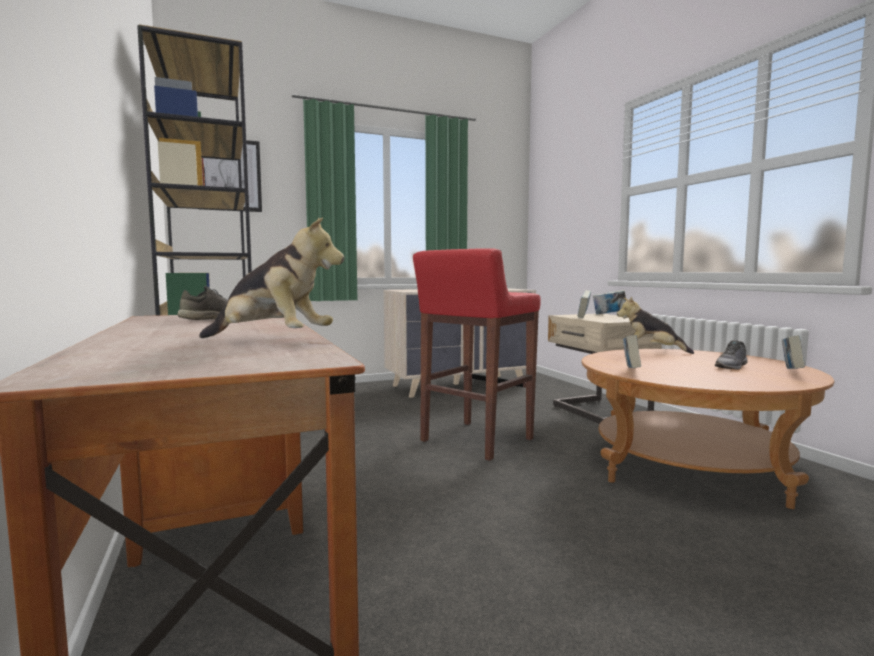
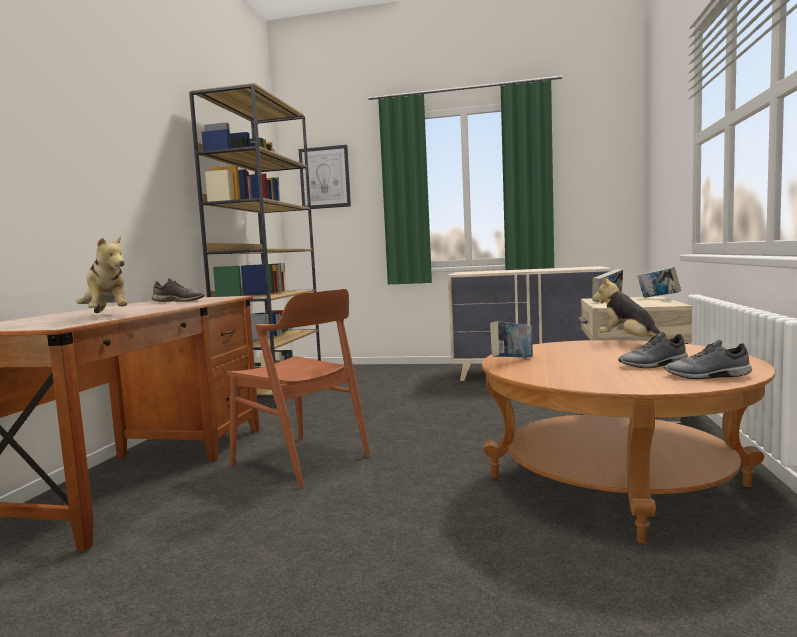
camera: 35 degrees right, 0 degrees up
(409, 507) = (301, 460): none -> brown chair
(475, 440) = (443, 424): red stool -> none
(791, 372) = (707, 376): book -> grey shoe

